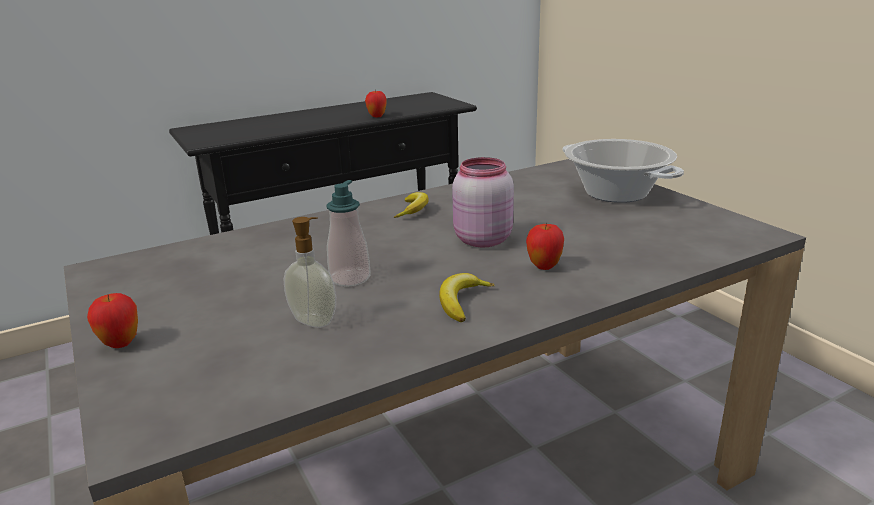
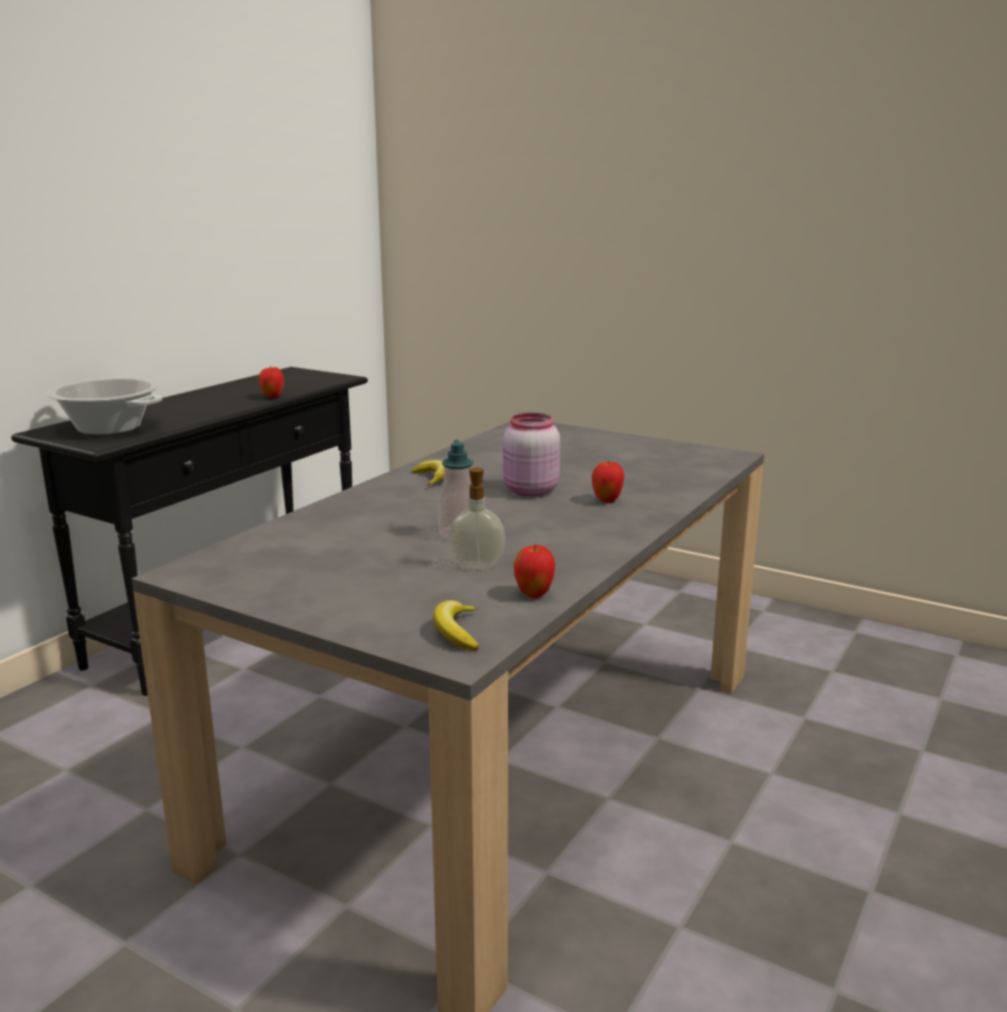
camera: 30 degrees left, 5 degrees down
(120, 344) = (328, 613): apple -> apple (534, 595)
(462, 302) = (577, 533): banana -> banana (457, 632)
(616, 193) = (593, 442): cooking pot -> cooking pot (109, 428)

